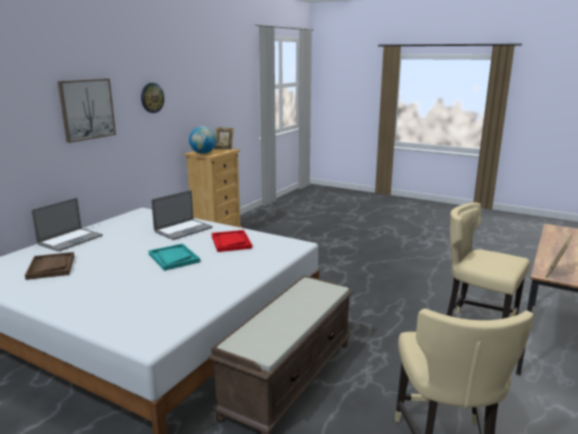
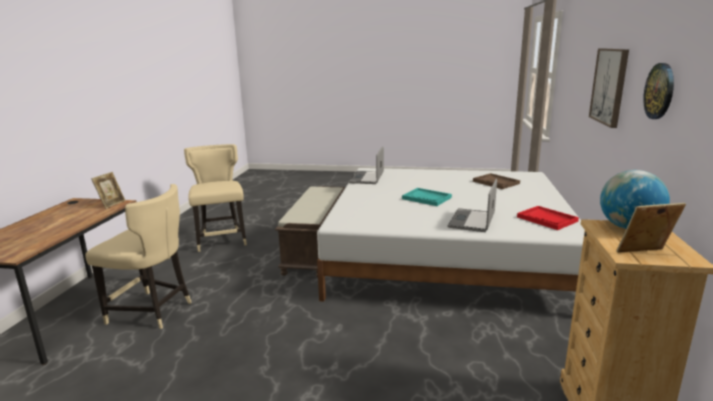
camera: 160 degrees right, 0 degrees up
(70, 240) = (542, 197): laptop -> laptop (366, 178)
(231, 242) = (402, 216): red tray -> red tray (547, 219)

